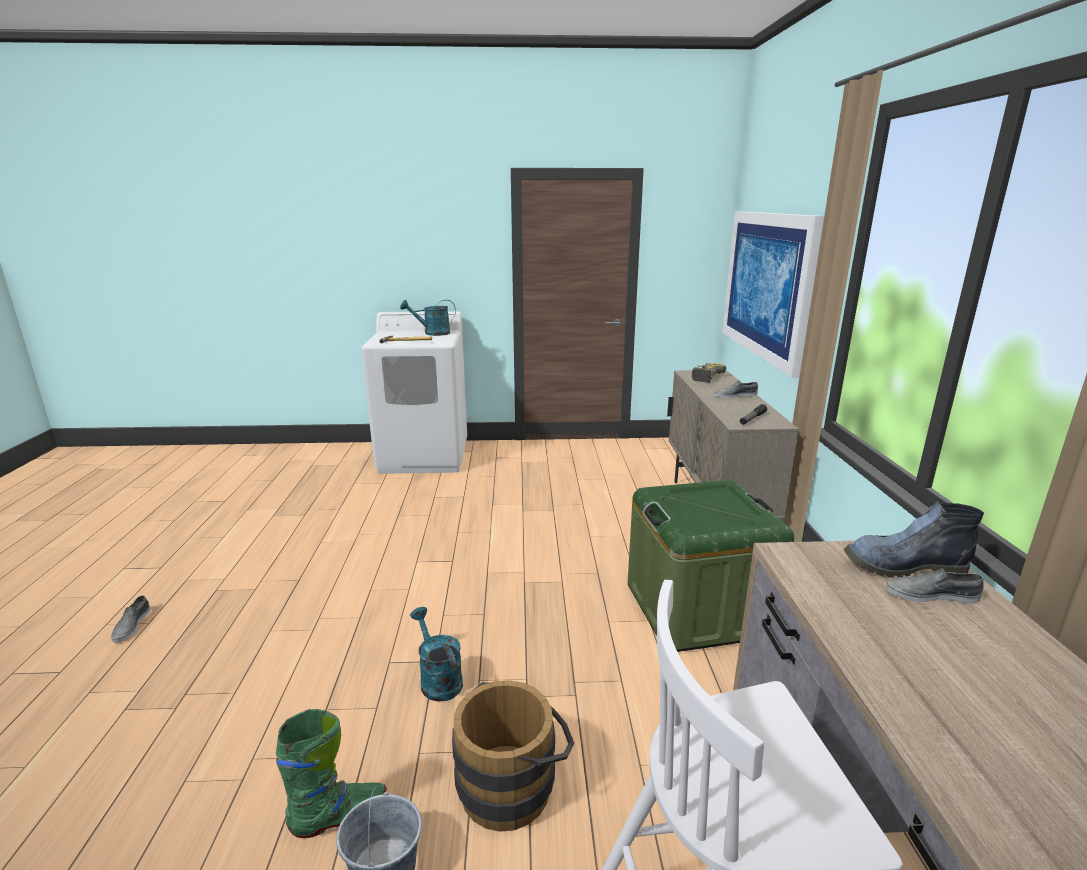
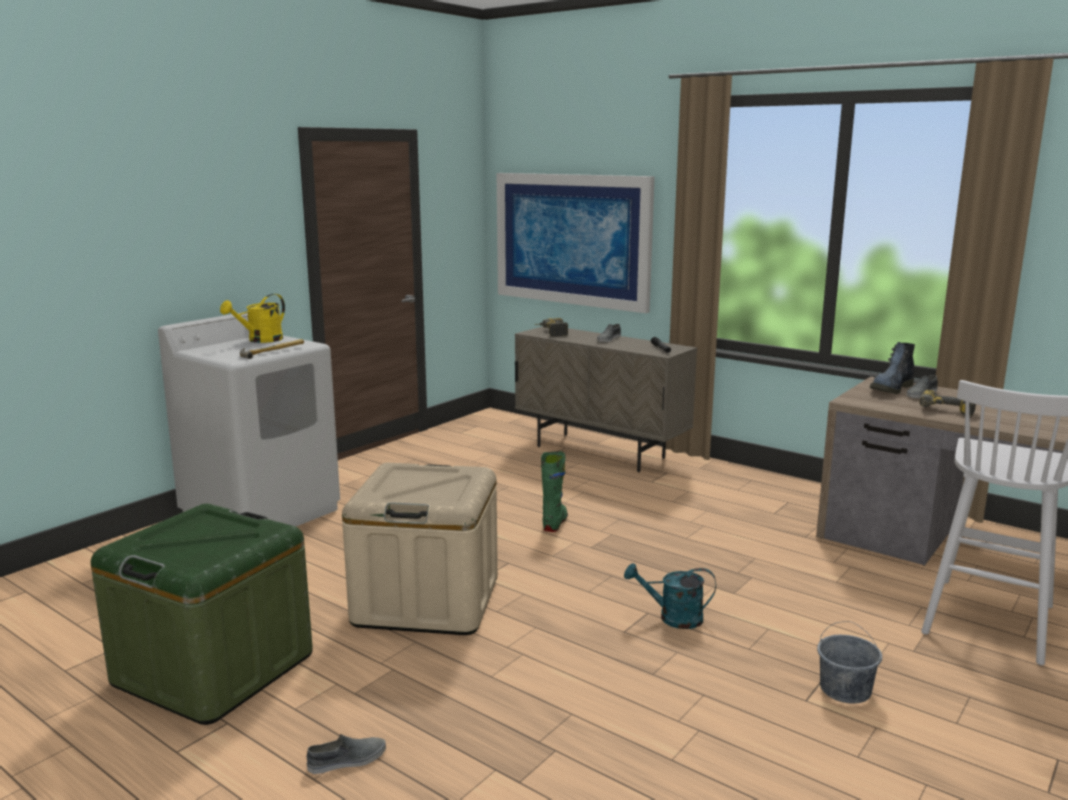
camera: 50 degrees left, 5 degrees down
(131, 625) = (347, 760): grey shoe -> grey shoe turned 60 degrees counterclockwise
(339, 816) = (782, 695): green boot -> green boot (555, 523)
(360, 557) = (427, 600): none -> beige storage box
(432, 333) = (260, 340): turquoise watering can -> yellow watering can
(513, 783) = (813, 624): brown bucket -> none
(698, 609) = (712, 507): green storage box -> green storage box (214, 669)
(875, 636) = (944, 412): none -> power drill

